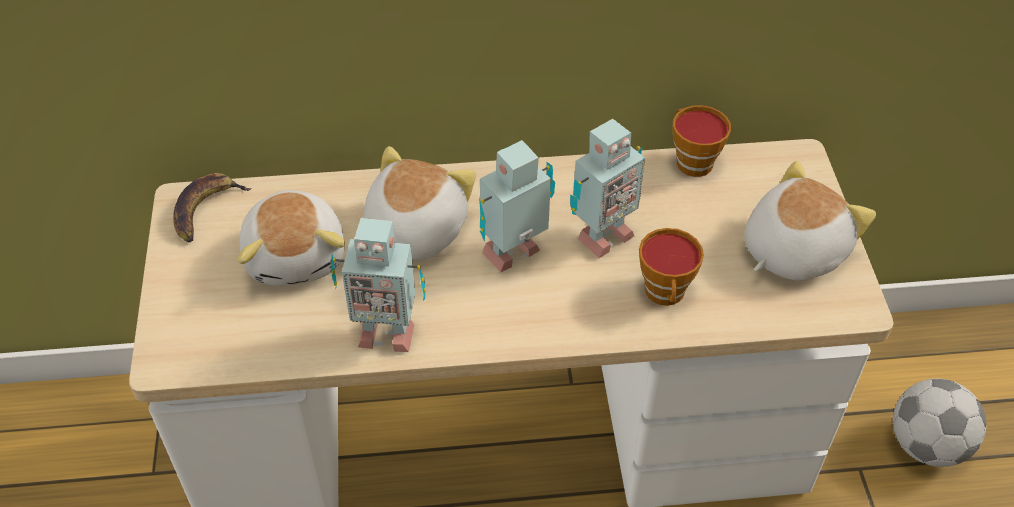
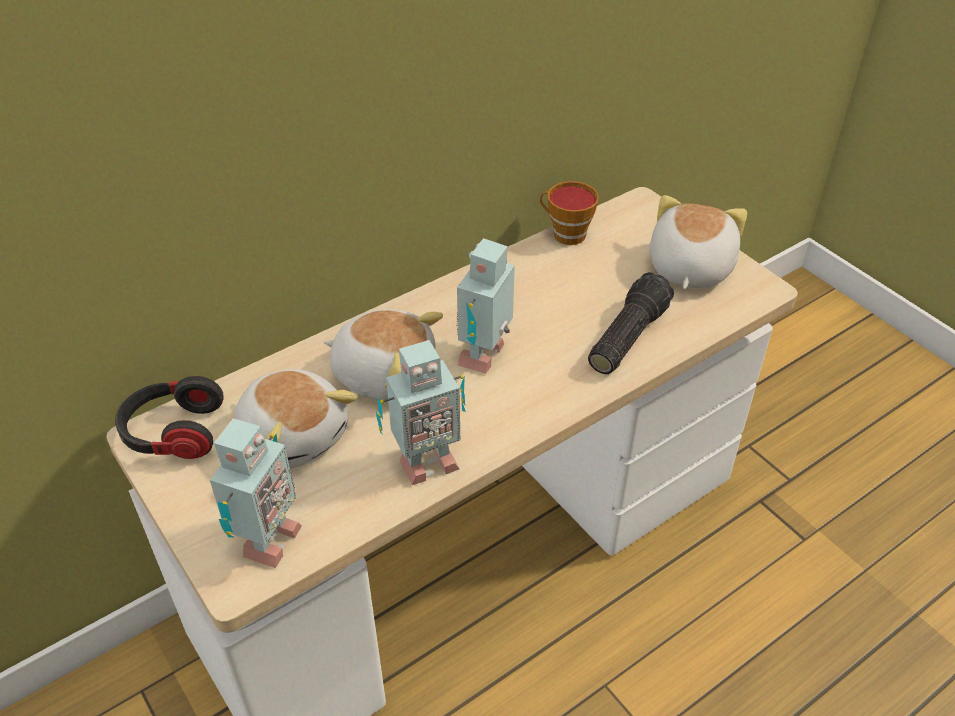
camera: 30 degrees left, 5 degrees down
(206, 209) = (173, 433): banana -> headphones
(413, 231) = (384, 372): plush toy -> plush toy turned 120 degrees clockwise
(601, 236) = (542, 314): toy robot -> toy robot (267, 542)
(666, 294) = (626, 336): cup -> flashlight
(926, 444) = (779, 407): football -> none

